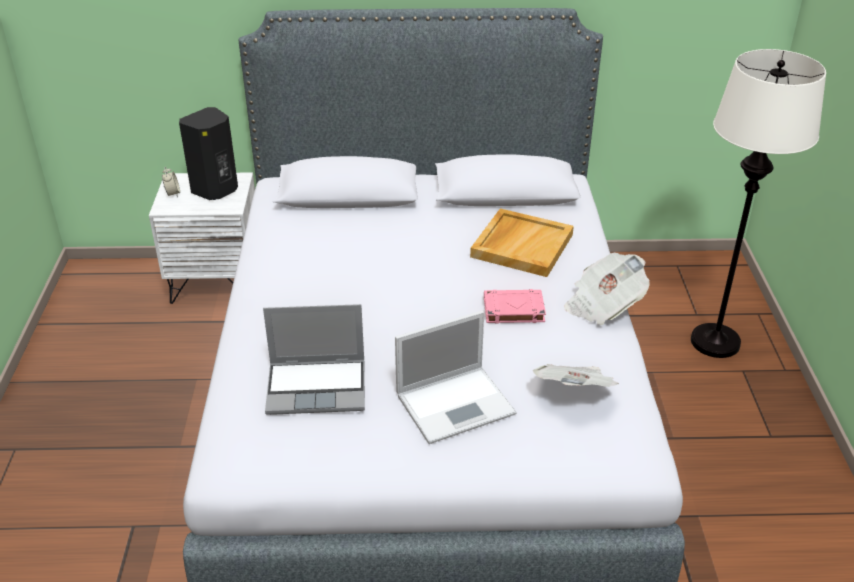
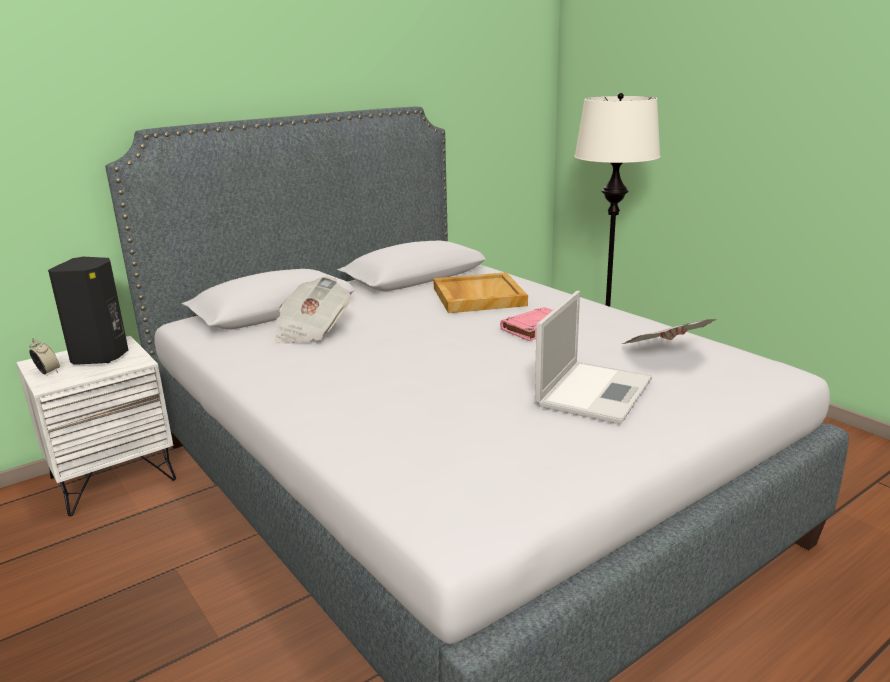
camera: 35 degrees left, 15 degrees down
(318, 387) = (456, 426): laptop -> none
(603, 305) = (595, 307): newspaper -> newspaper (311, 331)

